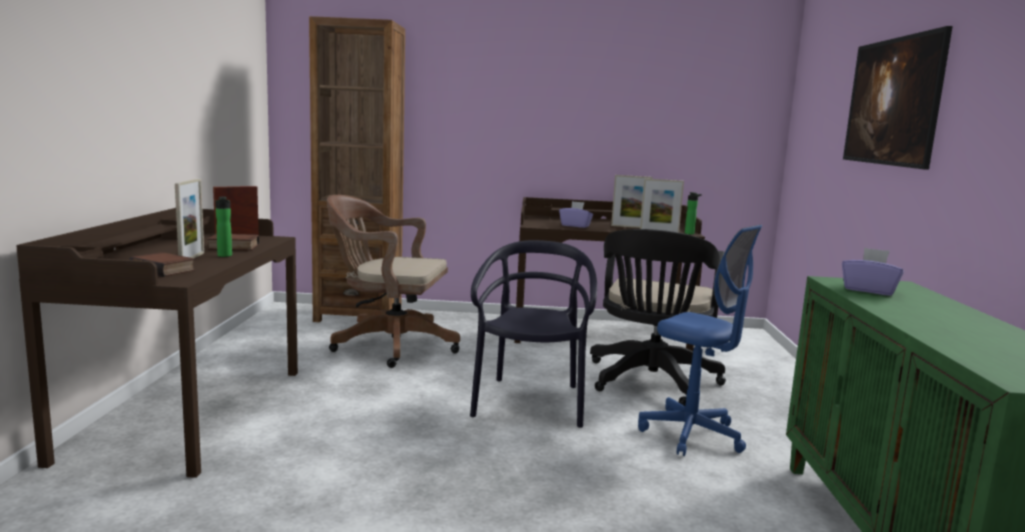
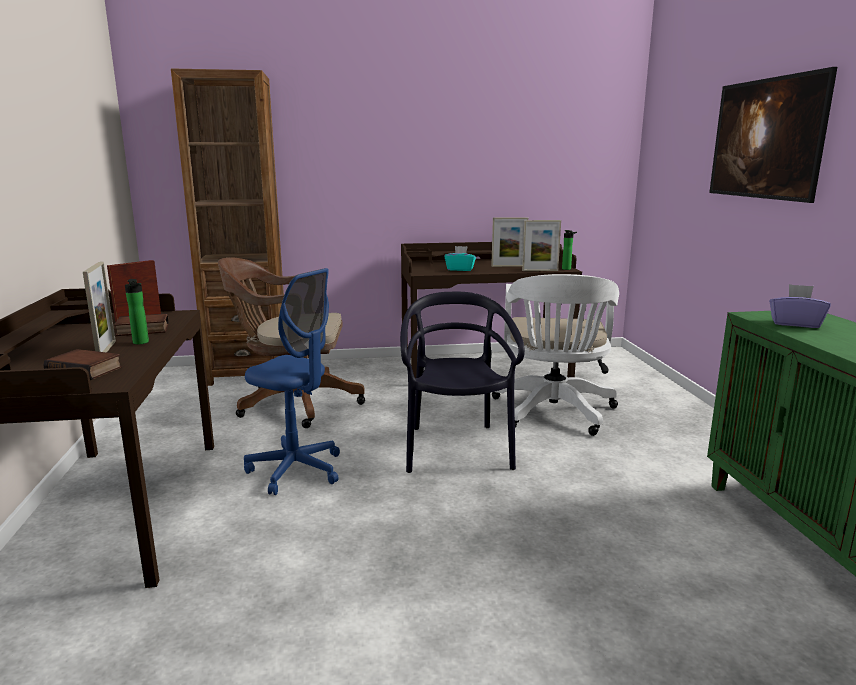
camera: 10 degrees left, 5 degrees up
(575, 225) = (460, 269): purple tissue box -> turquoise tissue box
(651, 383) = (553, 413): black office chair -> white office chair
(691, 434) = (613, 463): blue office chair -> blue office chair (296, 470)

